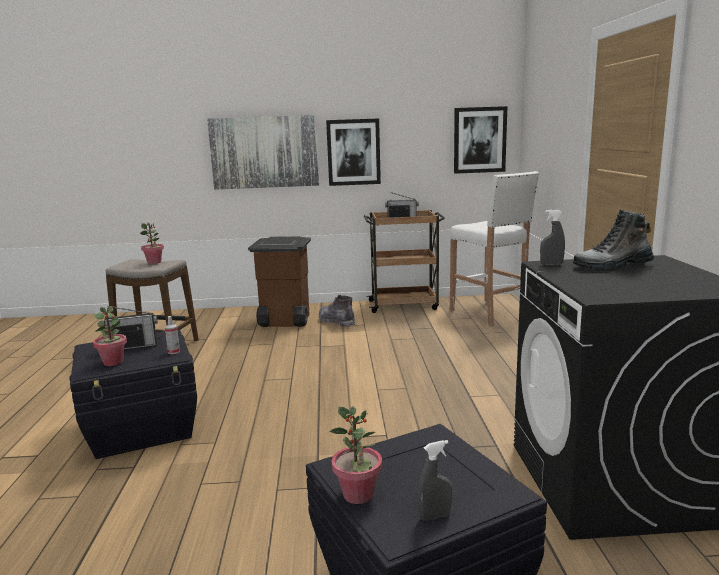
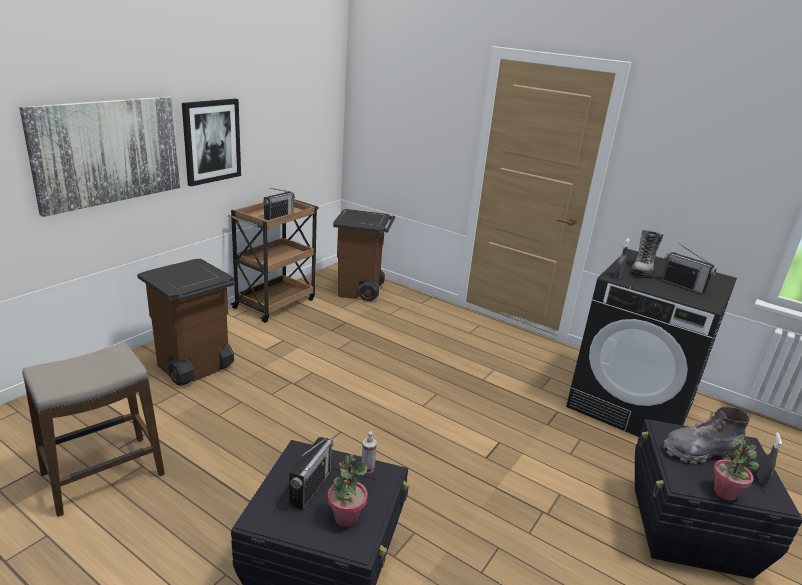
camera: 55 degrees left, 10 degrees up
(154, 262) = (90, 362): potted plant -> none
(336, 322) = (252, 347): grey boot -> grey boot (699, 452)
(479, 140) = (318, 118): picture -> none
(489, 314) = (360, 291): white stool -> brown trash can
(623, 283) = (683, 286): none -> radio

